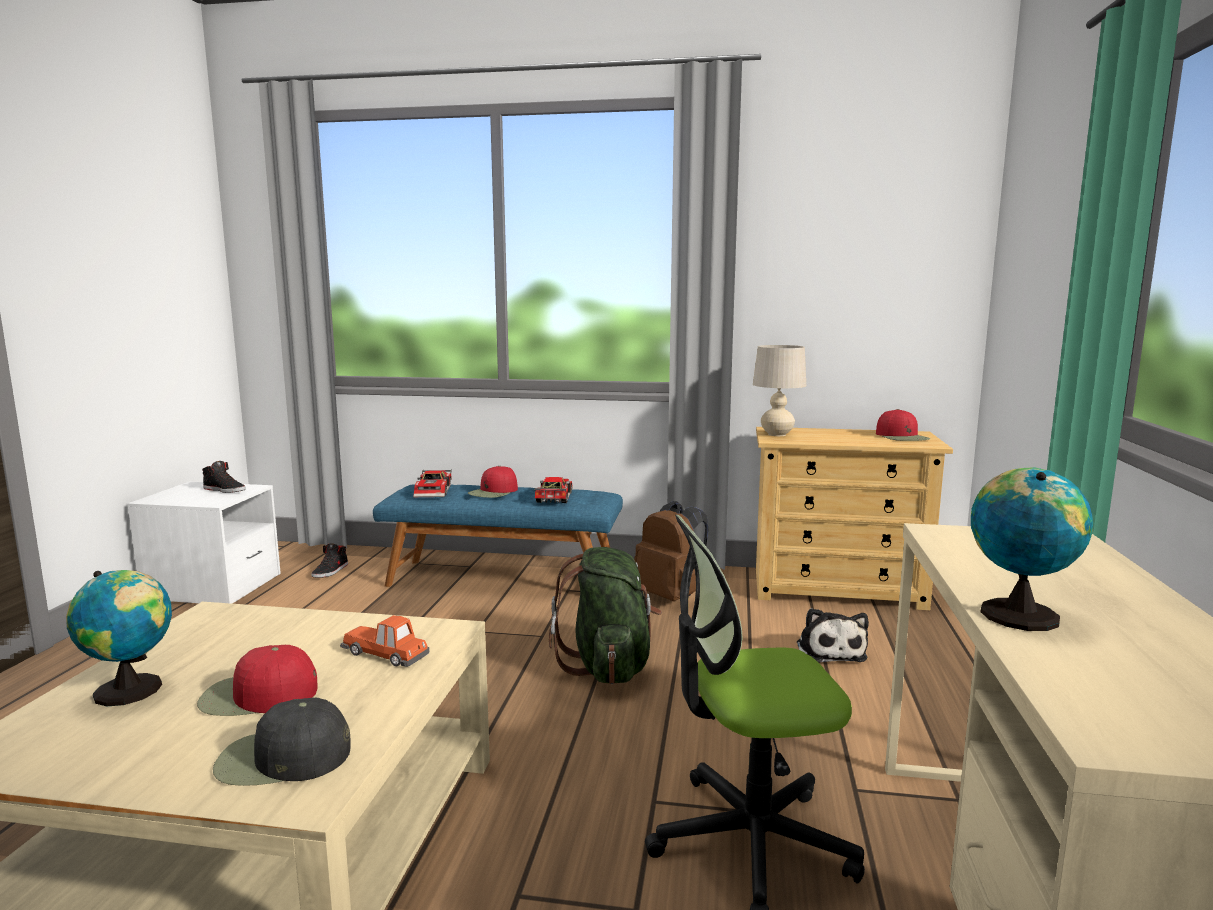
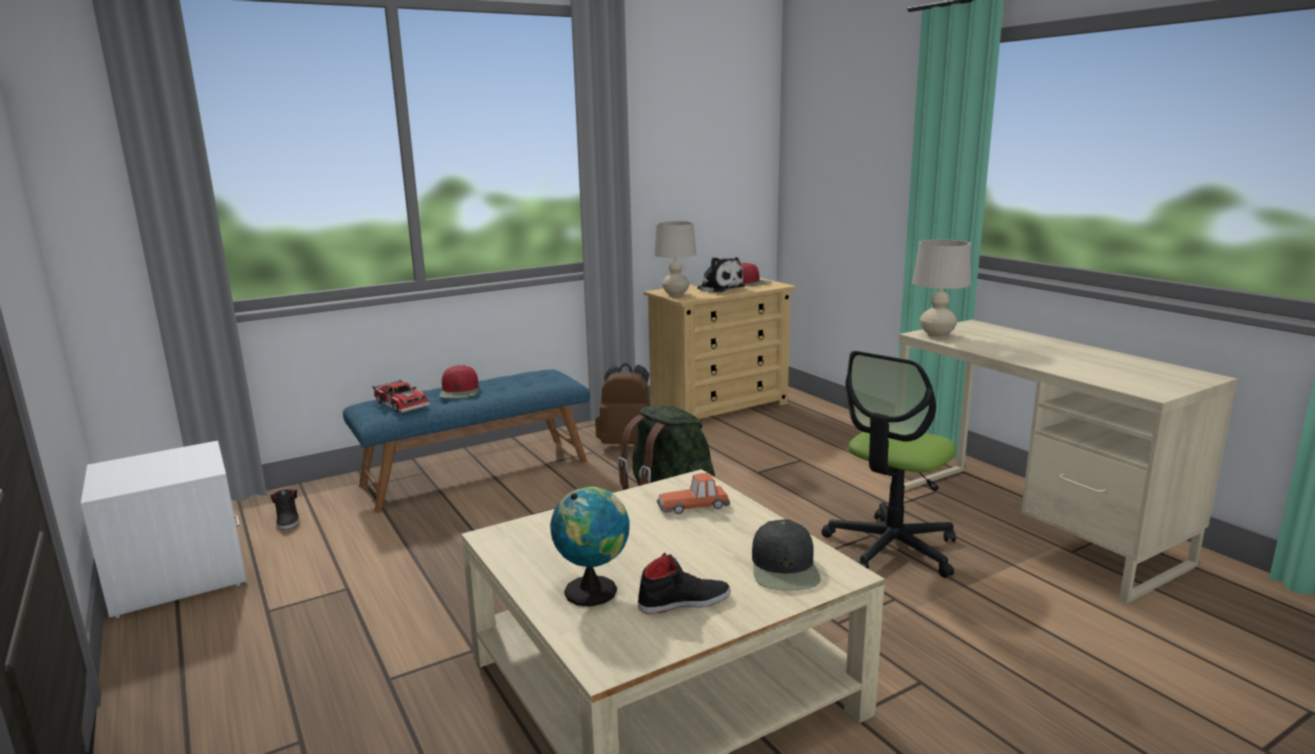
camera: 40 degrees left, 5 degrees up
(225, 490) = (173, 458): black shoe -> black shoe (684, 601)
(258, 696) = (684, 555): red cap -> none
(282, 758) = (785, 568): black cap -> black cap turned 45 degrees counterclockwise
(552, 497) = (521, 383): toy car -> none
(829, 651) = (775, 444): plush toy -> plush toy (719, 288)
(955, 537) = (936, 335): none -> beige table lamp
(1017, 613) = (1037, 361): globe -> none

